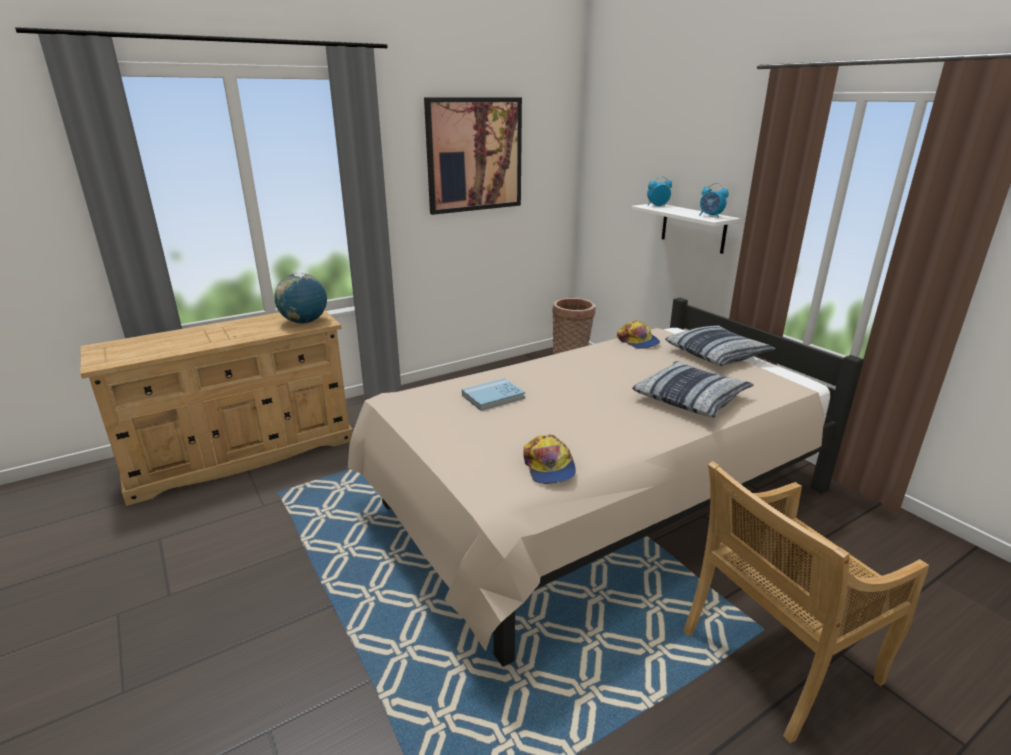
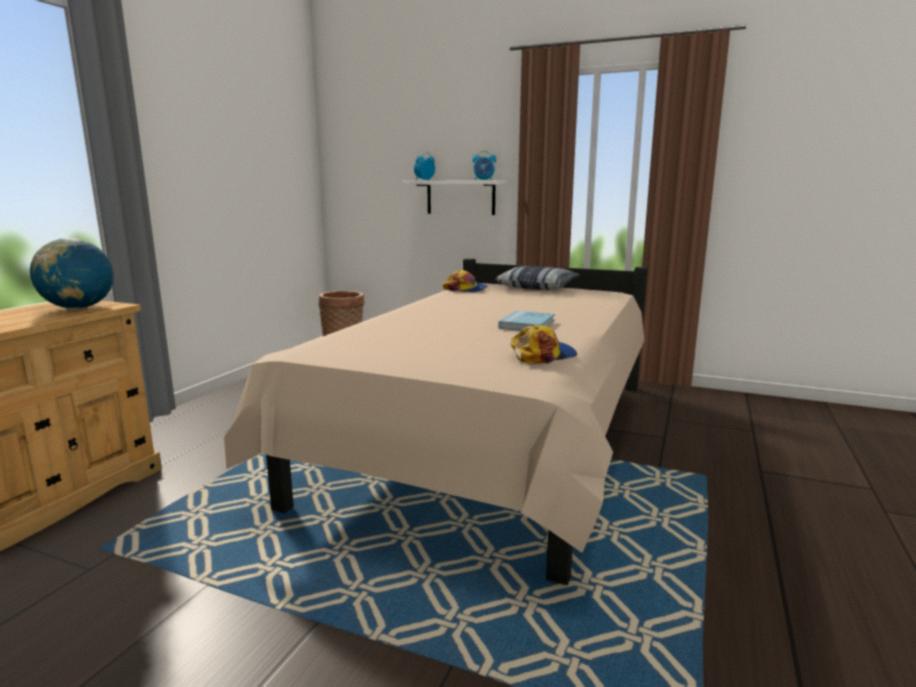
camera: 35 degrees left, 10 degrees down
(474, 155) = (227, 132): picture -> none
(493, 397) = (405, 331): blue book -> blue book (527, 324)
(549, 467) = (542, 355): cap -> cap turned 75 degrees counterclockwise
(691, 398) = (567, 307): pillow -> none
(777, 658) = (734, 488): beige chair -> none

